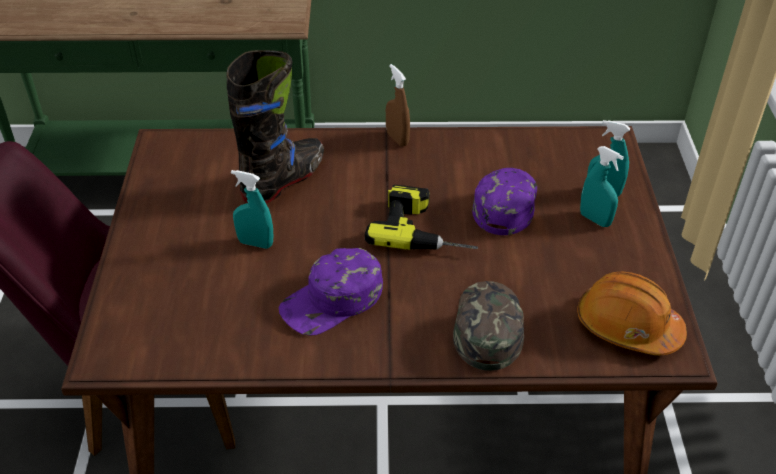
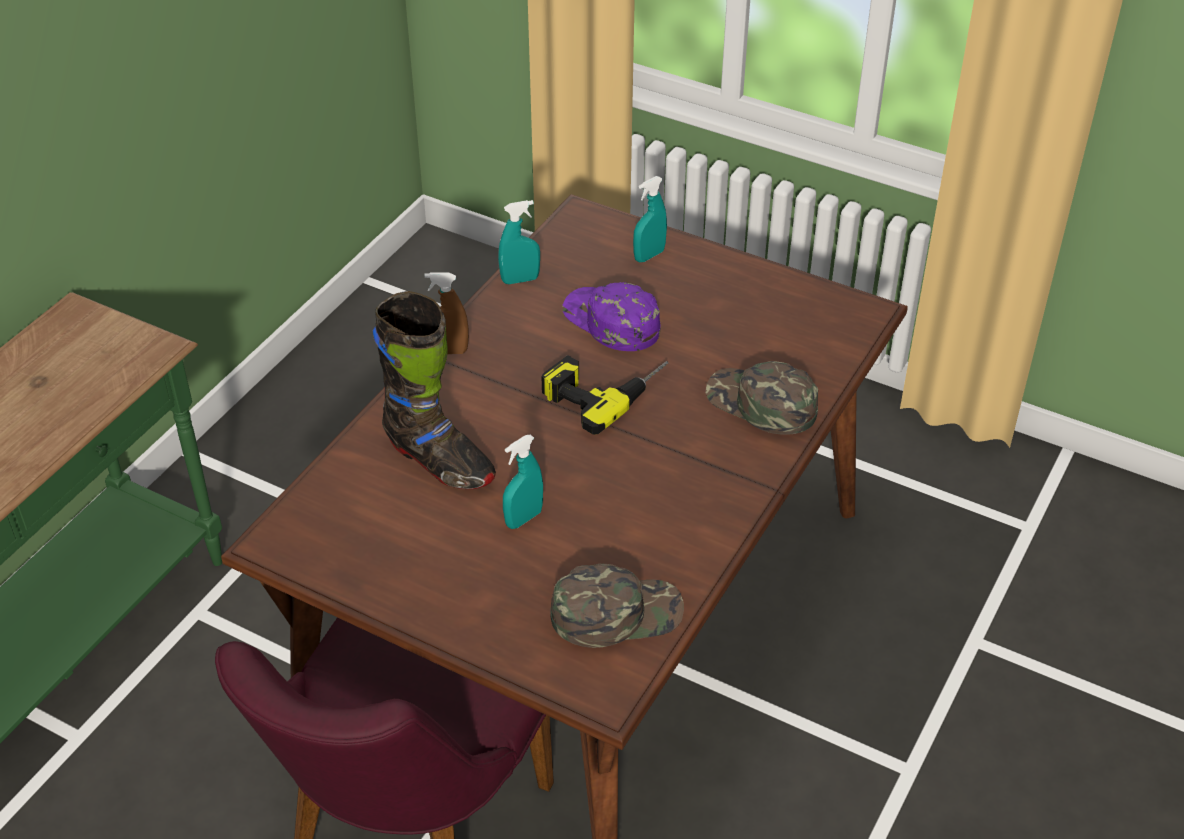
camera: 60 degrees left, 0 degrees up
(189, 331) = (616, 612): none -> green cap
(284, 180) = (438, 461): black boot -> black boot turned 150 degrees clockwise
(333, 300) = (652, 491): purple cap -> none
(595, 219) = (680, 277): turquoise spray bottle -> turquoise spray bottle (520, 280)
(627, 326) = (819, 322): orange hard hat -> none

